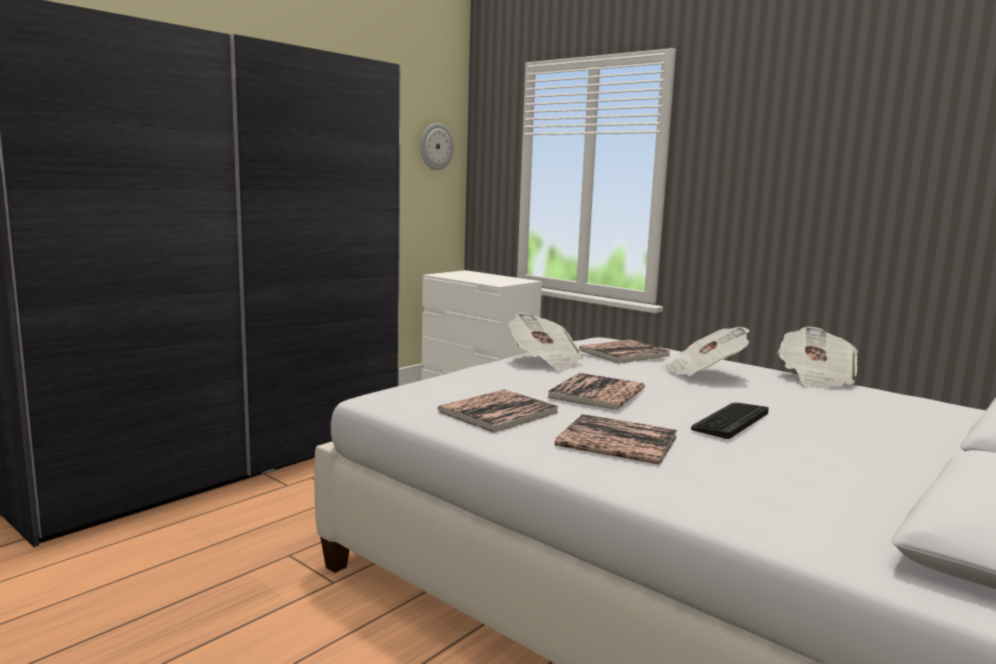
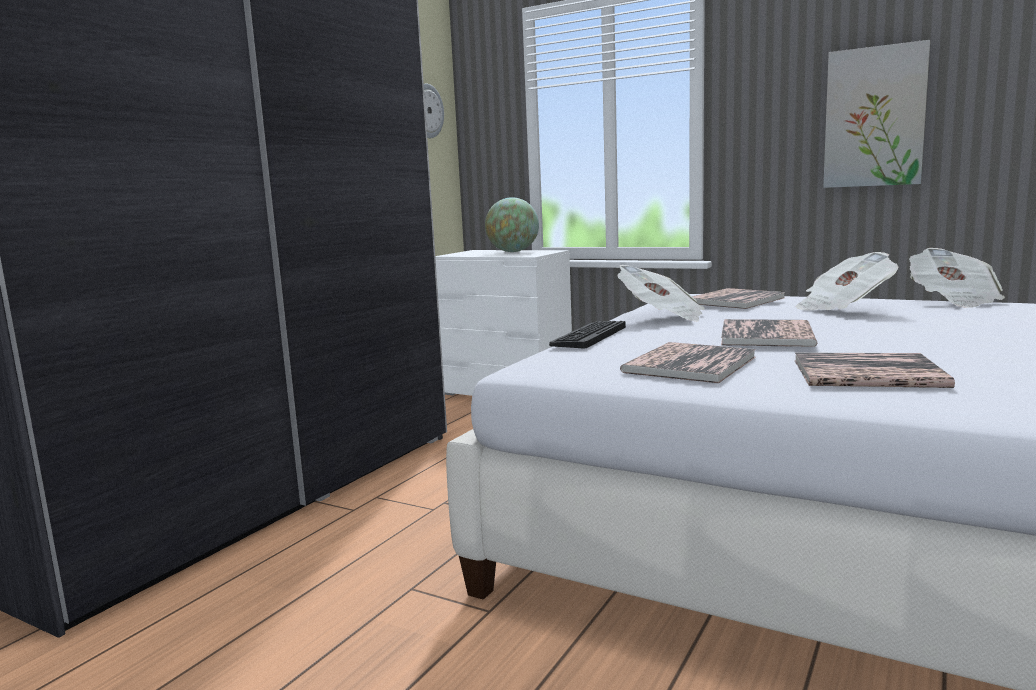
camera: 10 degrees left, 0 degrees up
(493, 277) = (513, 252): none -> globe
(730, 421) = (947, 341): keyboard -> keyboard (588, 336)
(809, 194) = (874, 117): none -> picture

